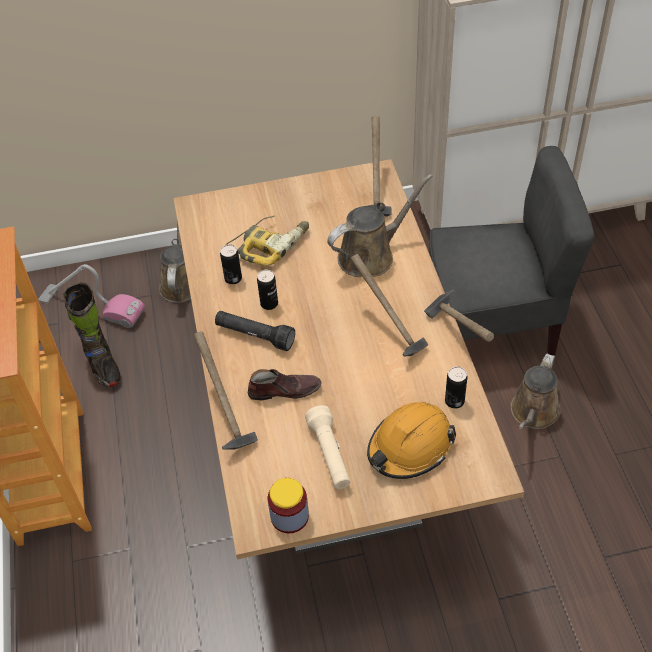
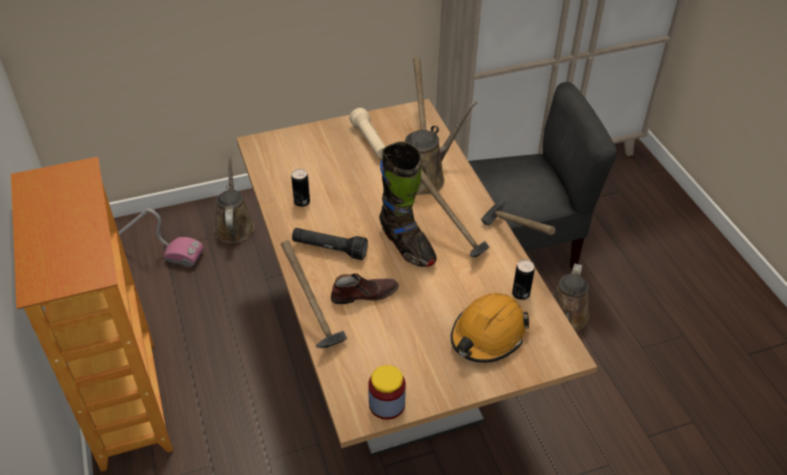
camera: 10 degrees left, 5 degrees down
(102, 365) = (168, 301): black boot -> black boot (406, 245)
(269, 244) = (331, 171): power drill -> none
(269, 303) = (338, 221): can -> none
(330, 455) = (415, 347): beige flashlight -> beige flashlight (370, 141)

